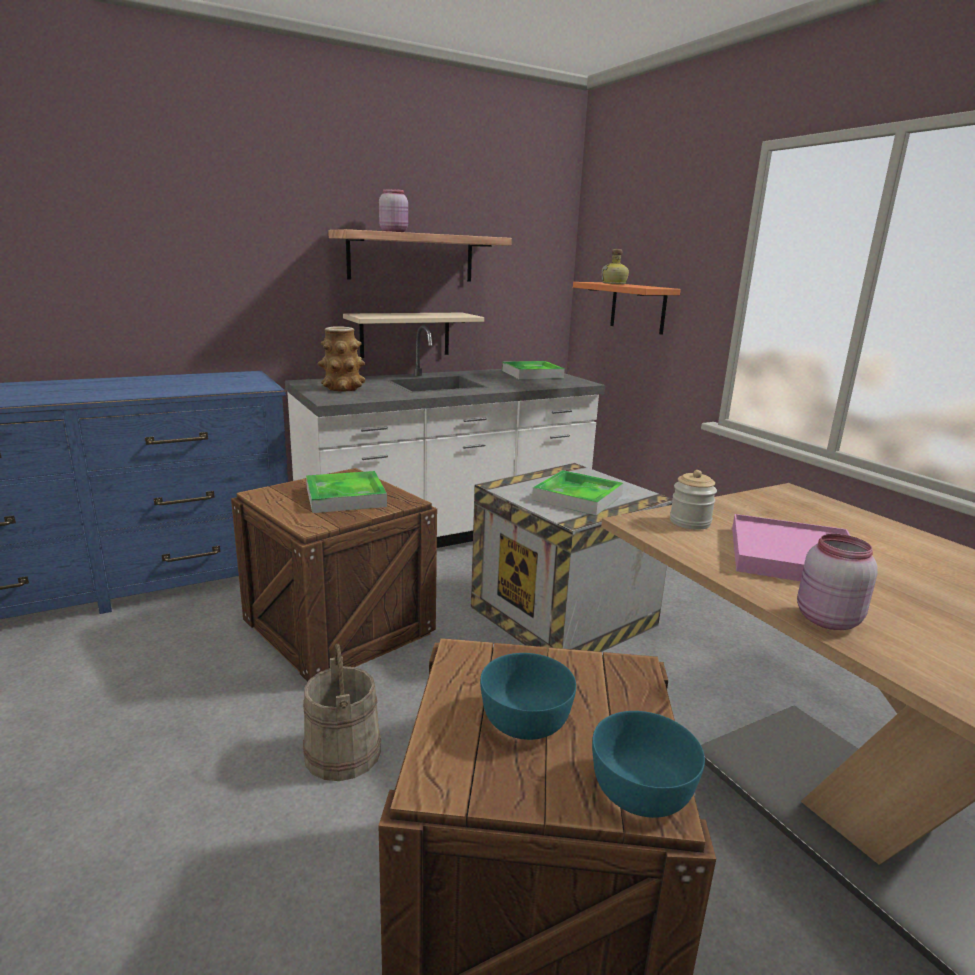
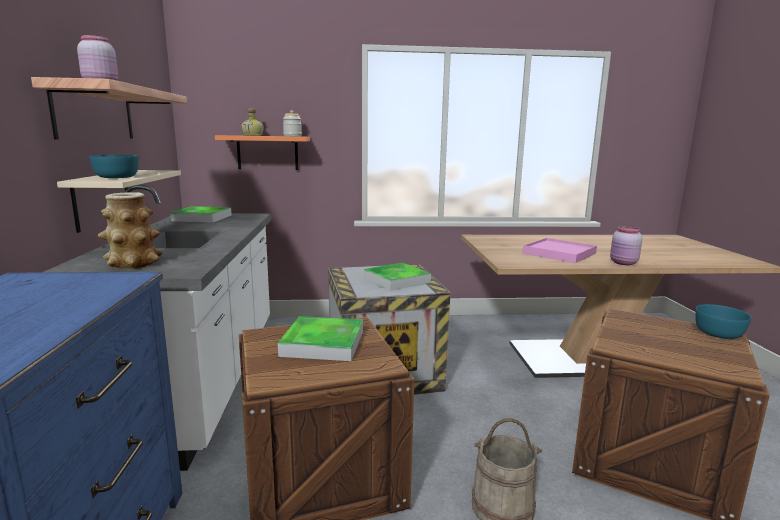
camera: 65 degrees left, 5 degrees down
(527, 719) = (674, 343): turquoise bowl -> turquoise bowl (117, 177)
(690, 522) = (511, 257): jar -> jar (292, 136)

